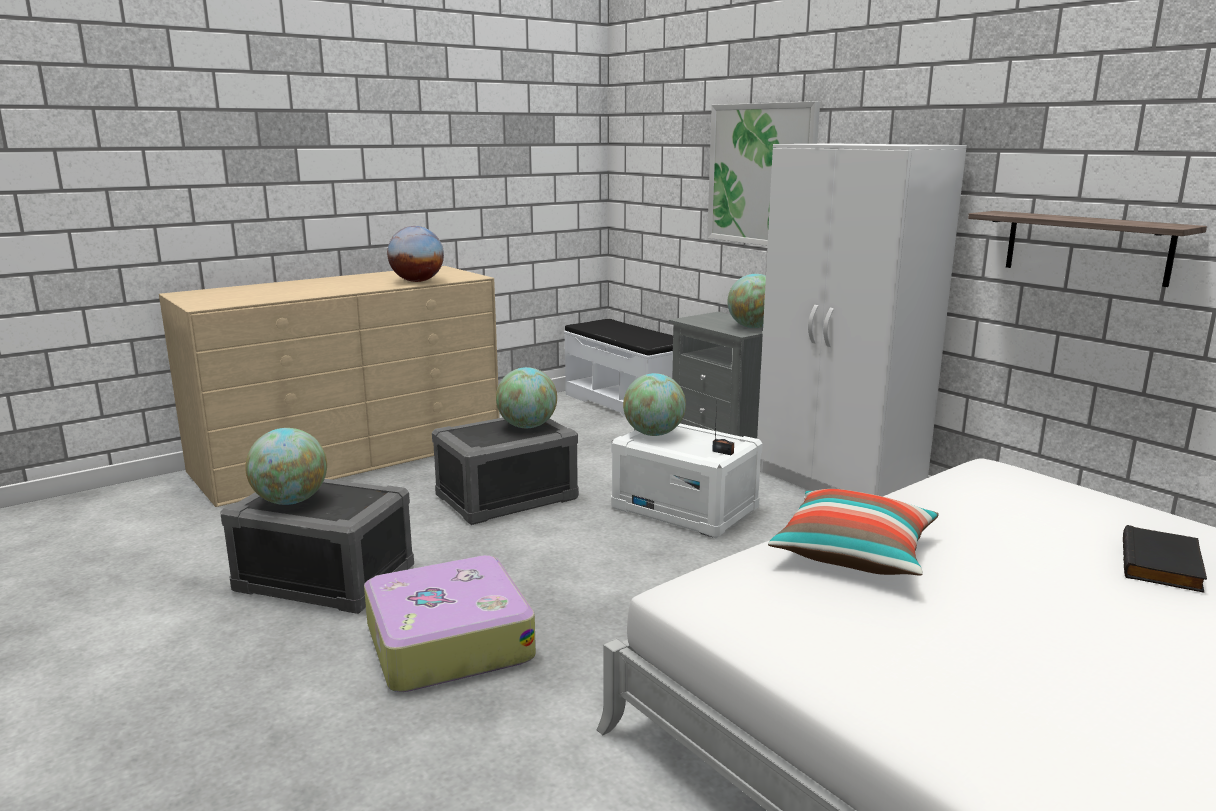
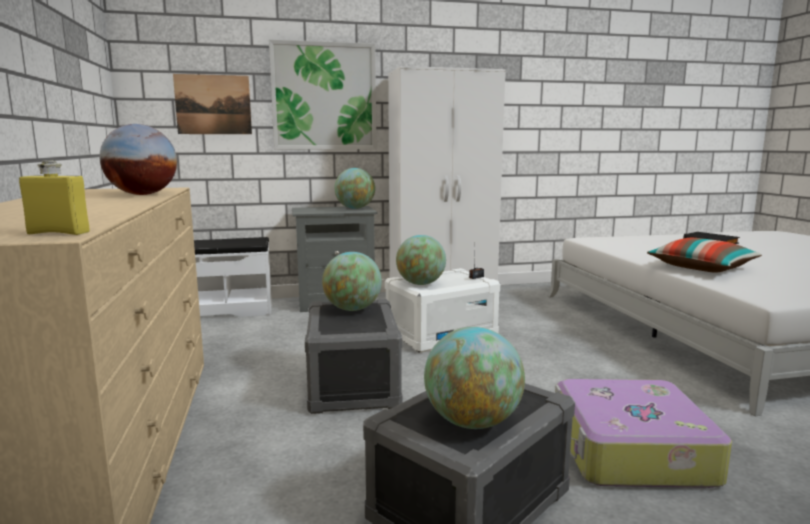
camera: 65 degrees left, 5 degrees down
(212, 305) = (58, 233): none -> yellow bottle
(668, 181) = (213, 104): none -> picture
(1086, 247) = (548, 128): shelf -> none

